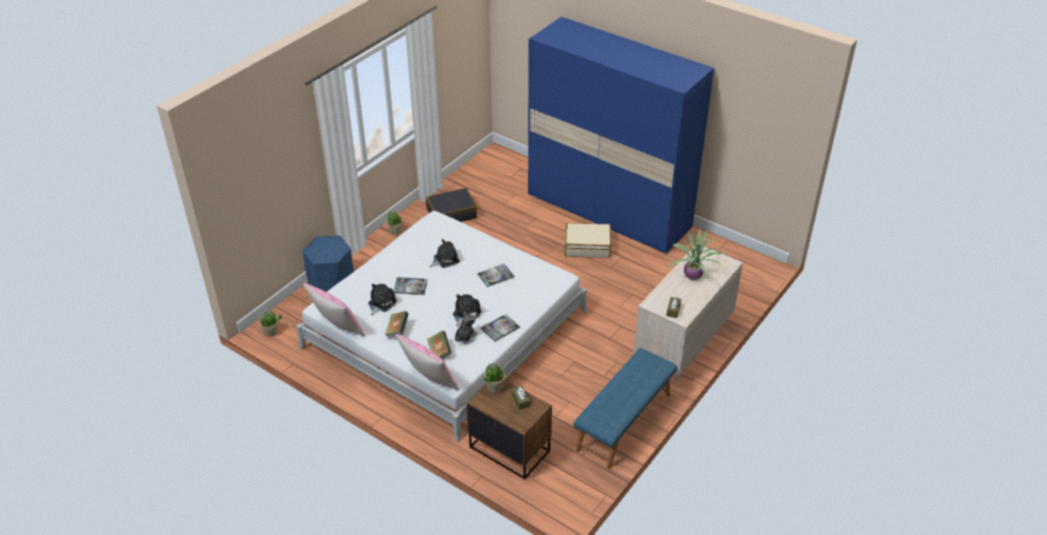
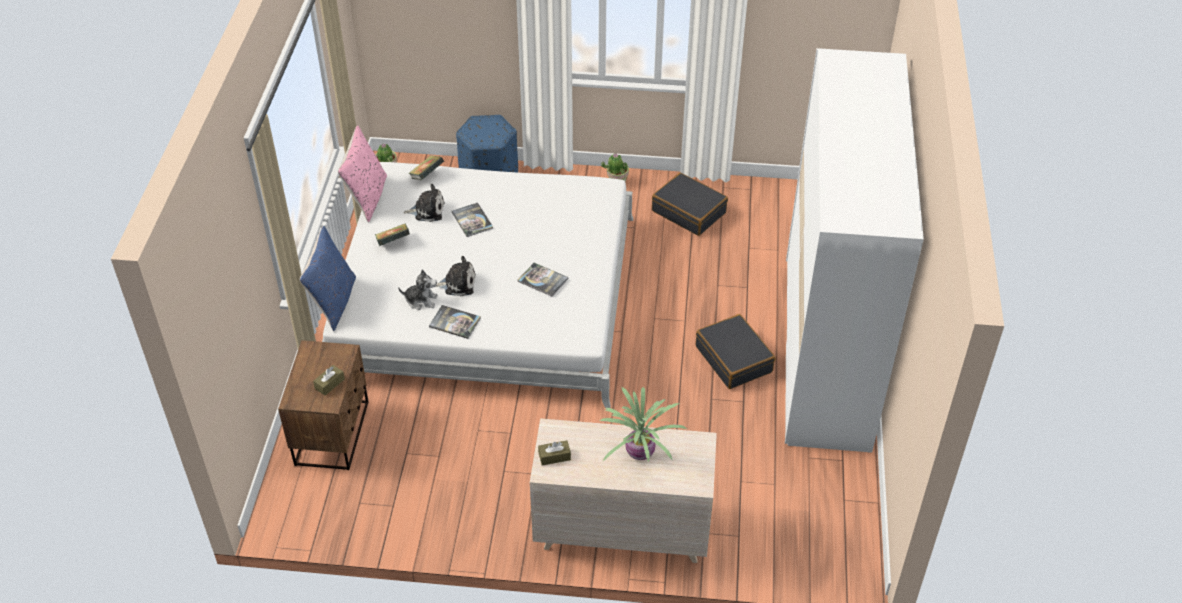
camera: 60 degrees right, 5 degrees up
(429, 381) = (333, 302): pink pillow -> blue pillow
(439, 352) = (382, 290): book -> book (427, 175)
(445, 259) = (540, 227): plush toy -> none
(494, 387) = (338, 353): potted plant -> none
(587, 246) = (734, 359): beige suitcase -> black suitcase
(609, 211) = (826, 351): blue wardrobe -> white wardrobe
(624, 422) = (437, 523): blue bench -> none

